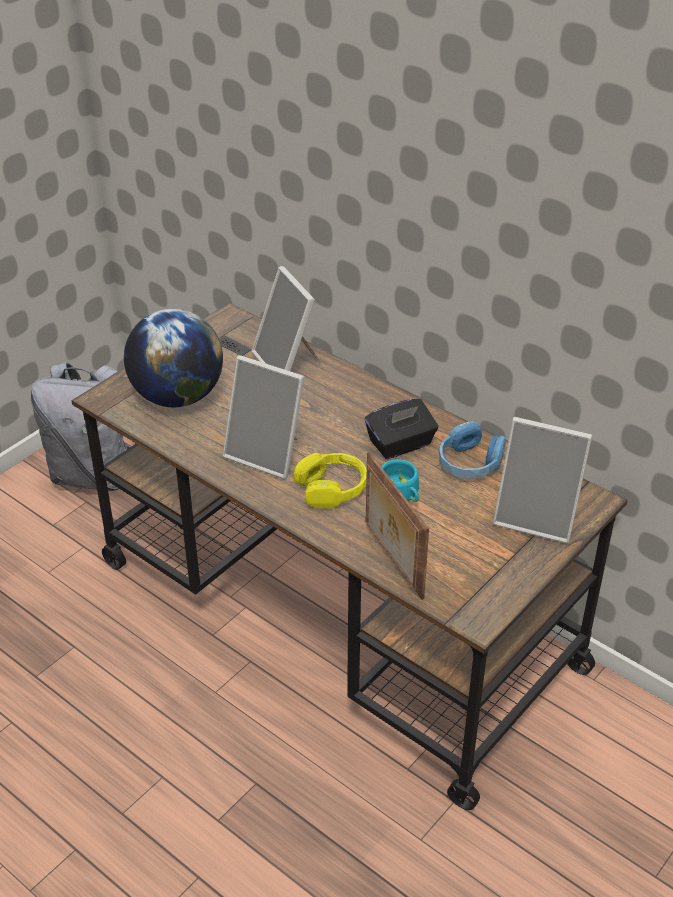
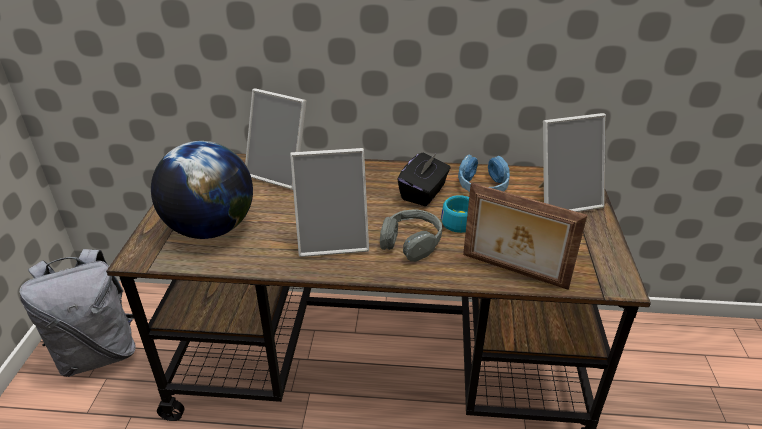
camera: 35 degrees left, 5 degrees down
(332, 489) = (411, 242): yellow headphones -> grey headphones

